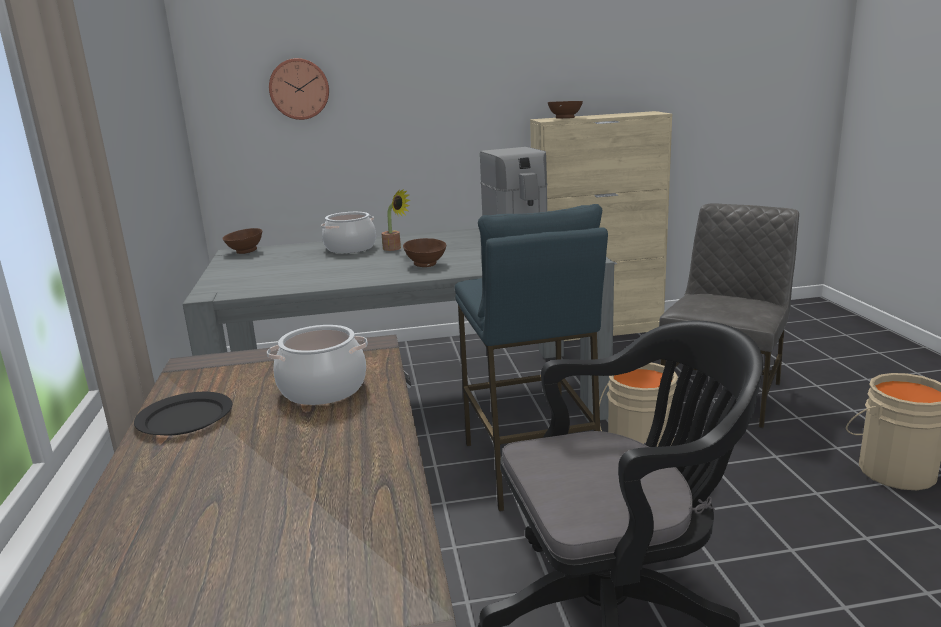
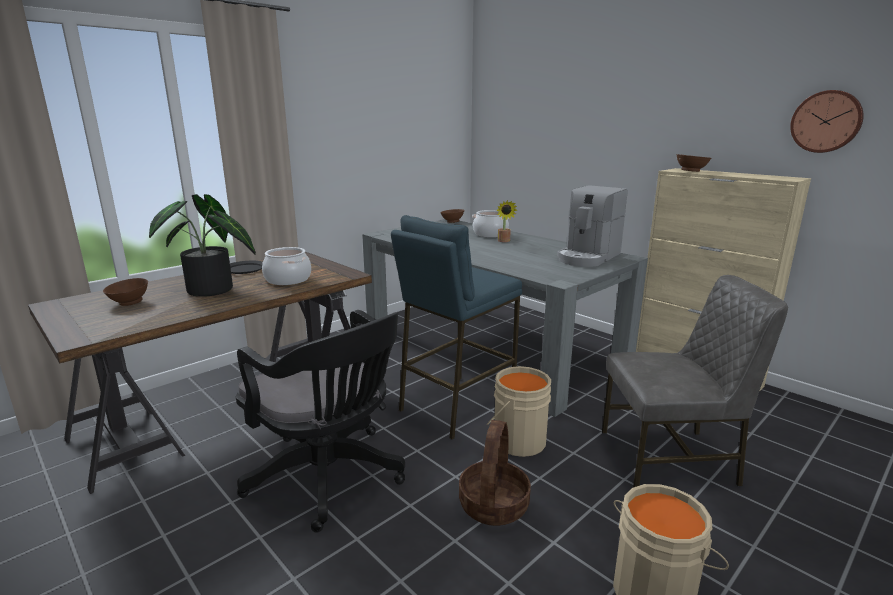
camera: 55 degrees right, 0 degrees up
(284, 460) = (212, 291): none -> potted plant
(299, 89) = (526, 126): wall clock -> wall clock (826, 121)
(425, 265) = (482, 252): brown bowl -> brown bowl (129, 303)
(744, 506) = (494, 505): none -> basket

